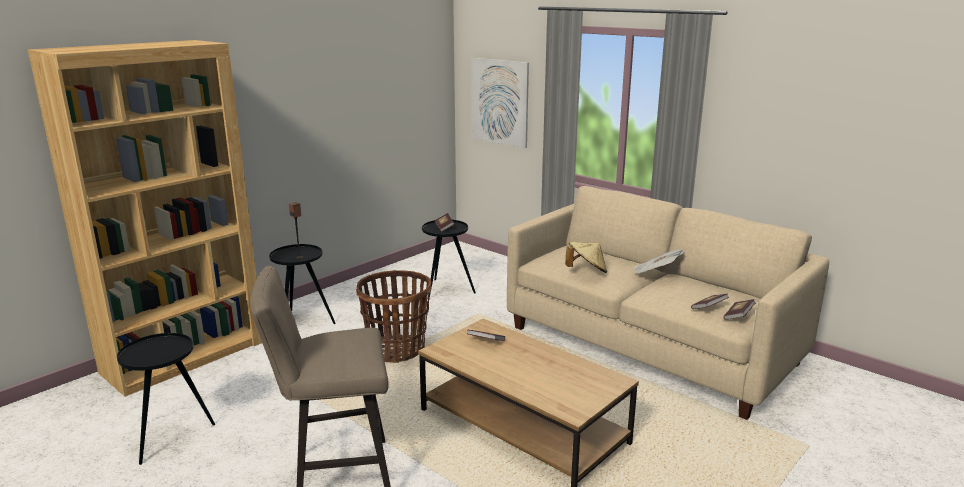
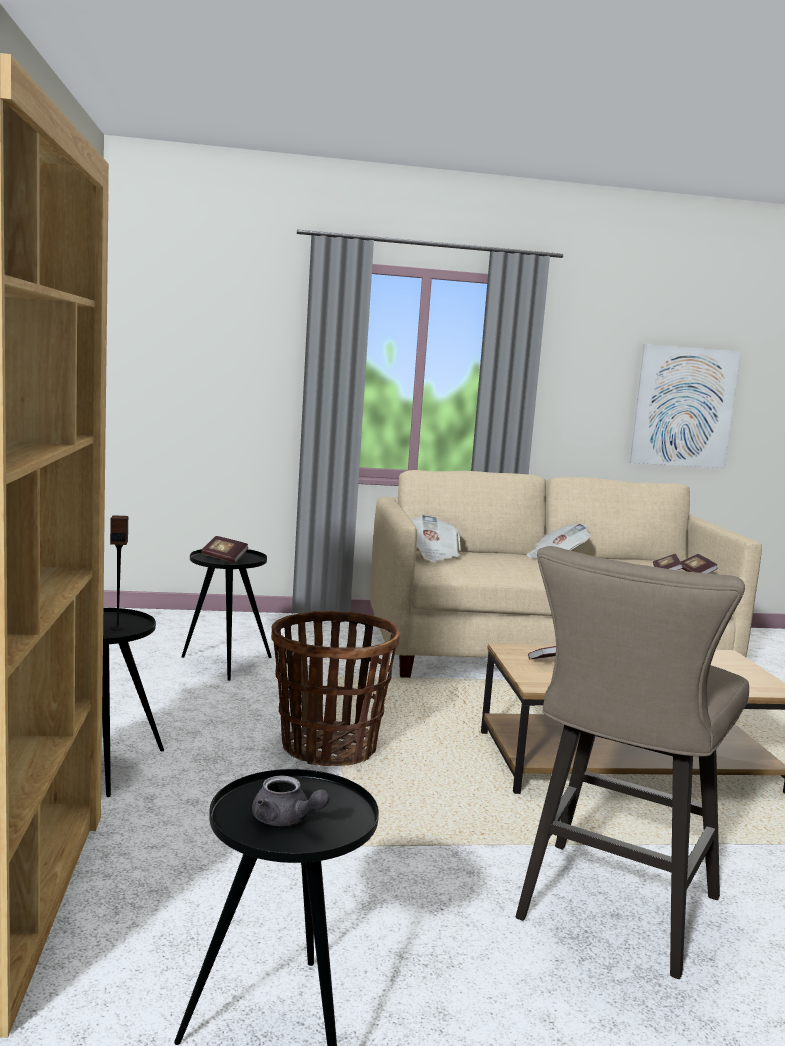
camera: 50 degrees left, 10 degrees down
(149, 352) = (286, 820): none -> grey teapot
(500, 102) = (204, 370): picture -> picture (684, 407)
(563, 250) = (431, 554): none -> newspaper
(586, 271) = (507, 566): beige hat -> none

